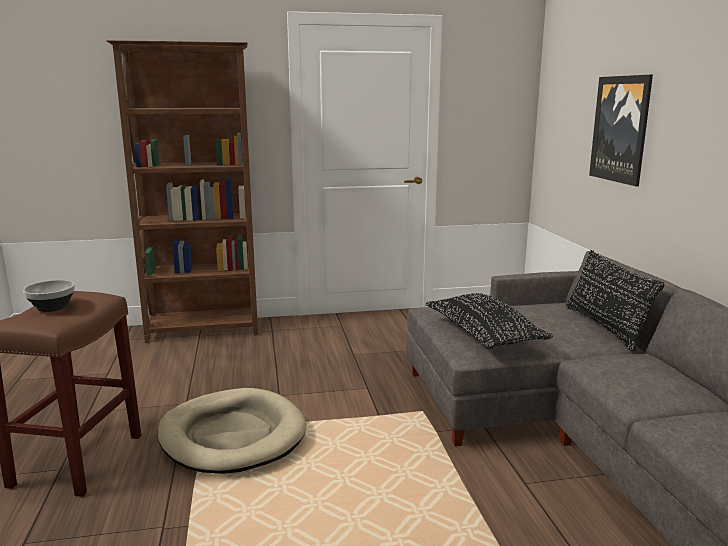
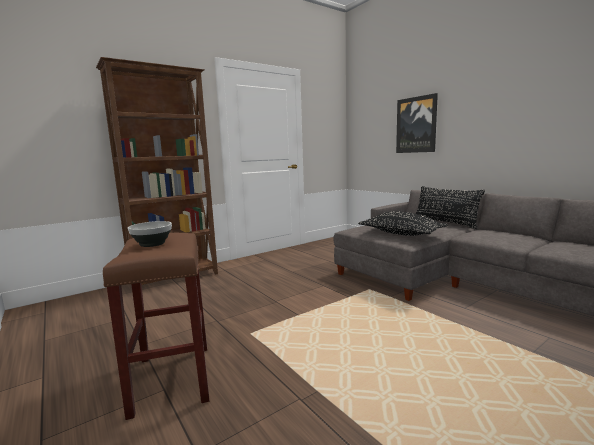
camera: 25 degrees left, 5 degrees down
(232, 435) = (274, 330): beige dog bed -> none

